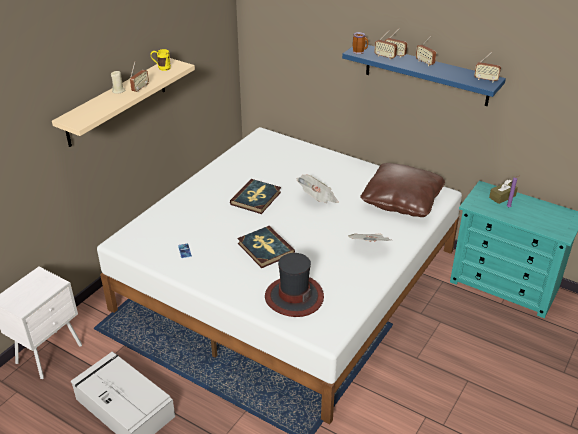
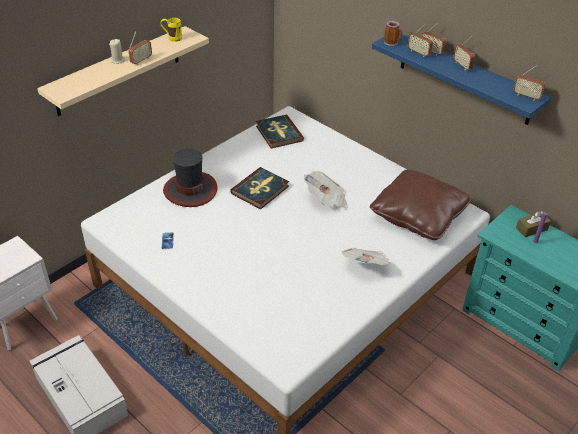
camera: 10 degrees right, 5 degrees up
(265, 249) = (252, 251): book -> book (279, 133)
(294, 297) = (266, 313): hat -> hat (190, 190)

